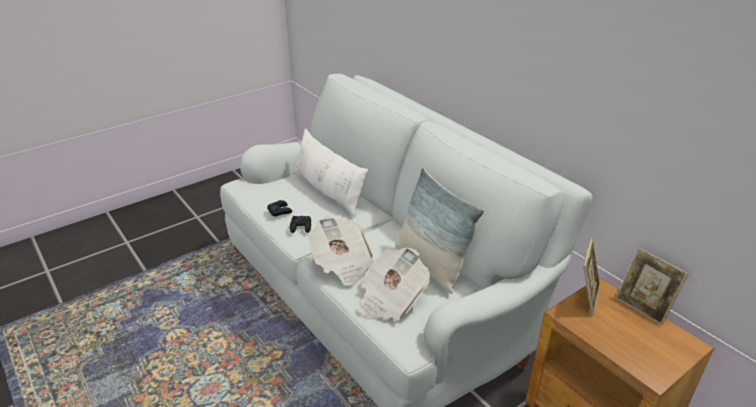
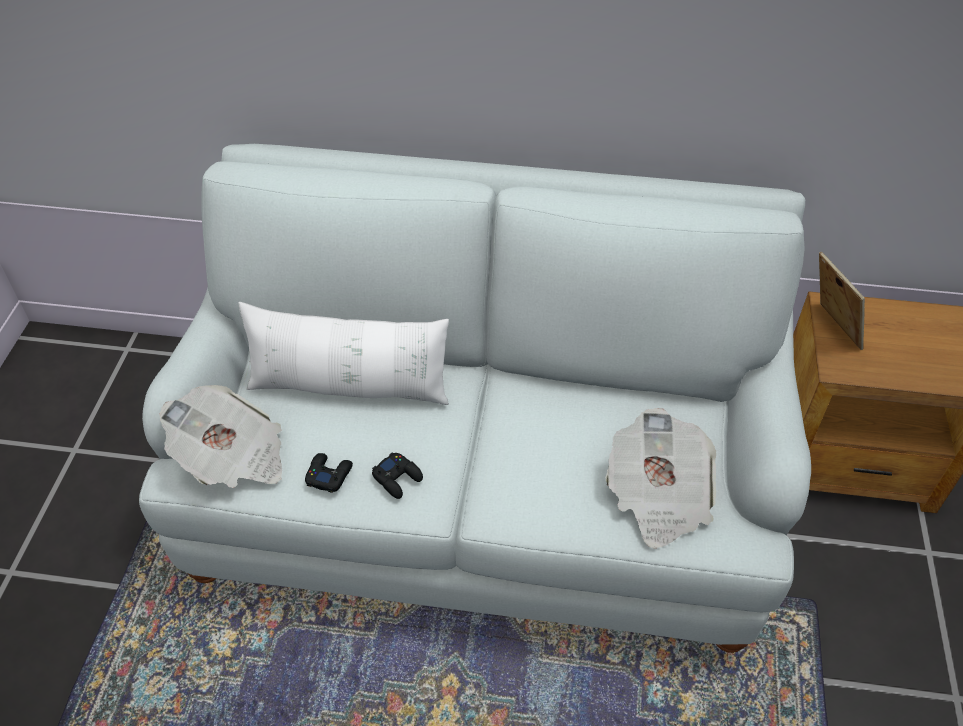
camera: 45 degrees left, 15 degrees up
(342, 264) = (539, 495): newspaper -> newspaper (232, 457)
(431, 265) = (636, 409): pillow -> none
(643, 307) = (886, 303): picture frame -> none

